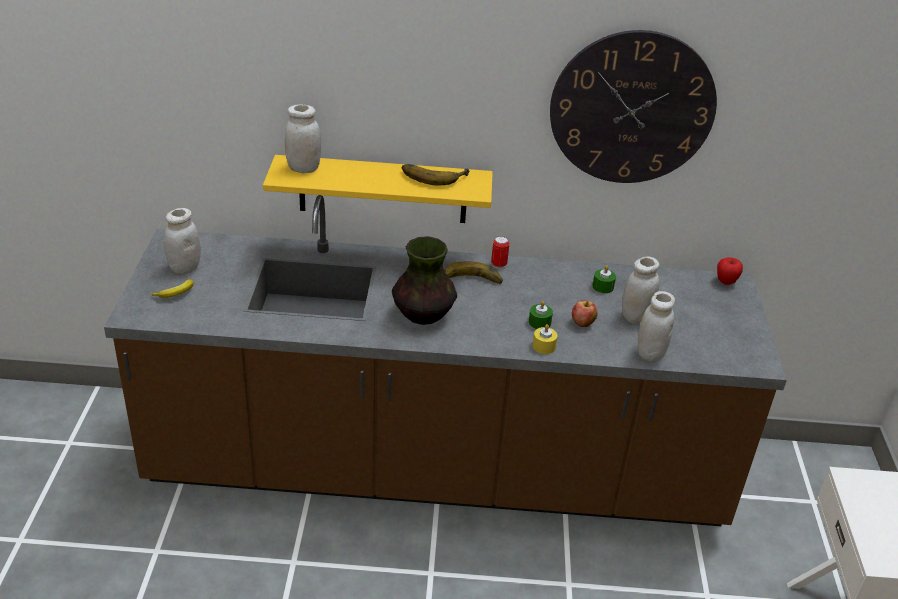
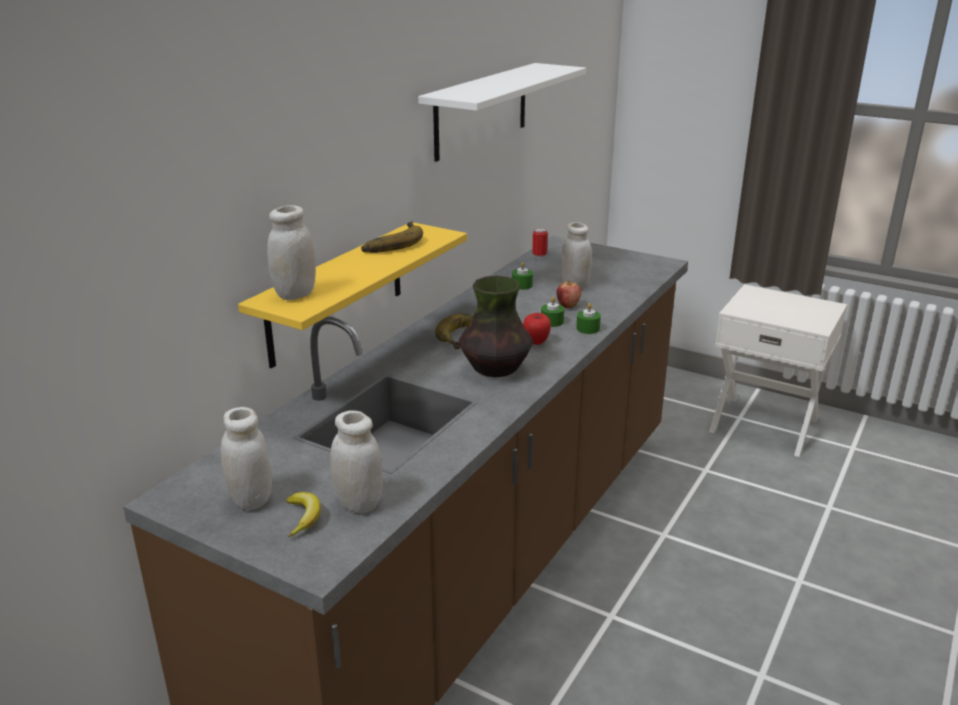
camera: 60 degrees left, 10 degrees down
(499, 265) = (446, 316): can -> can (539, 256)
(544, 346) = (588, 328): yellow candle -> green candle
(632, 108) = (481, 110): wall clock -> white shelf
(650, 353) = (627, 293): white jar -> white jar (359, 503)
(726, 282) = (555, 245): apple -> apple (536, 342)

